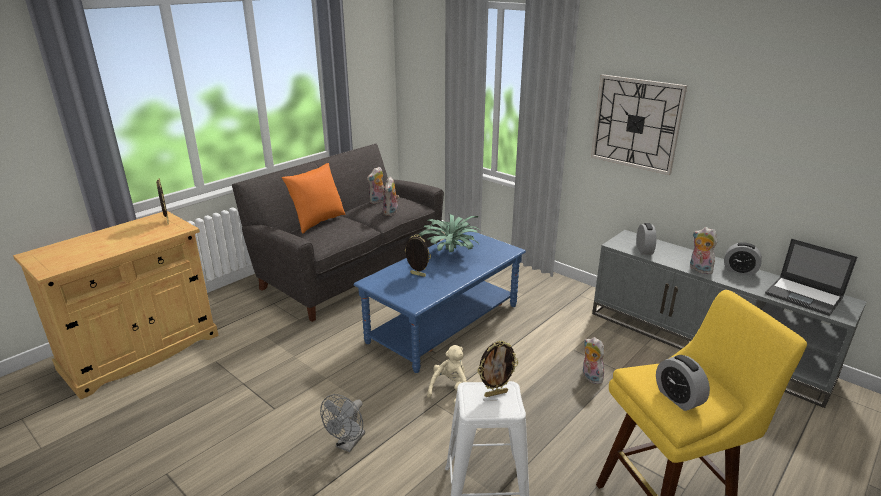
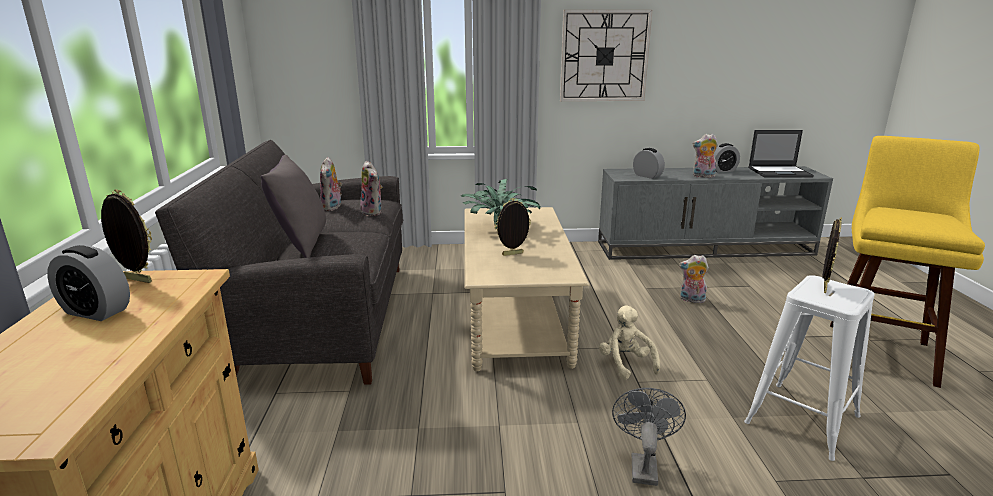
camera: 45 degrees left, 5 degrees down
(317, 222) = (301, 244): orange pillow -> grey pillow
(348, 444) = (643, 465): grey fan -> grey fan turned 150 degrees counterclockwise
(444, 323) = (515, 317): blue coffee table -> beige coffee table
(678, 398) = (933, 222): alarm clock -> alarm clock (96, 311)

